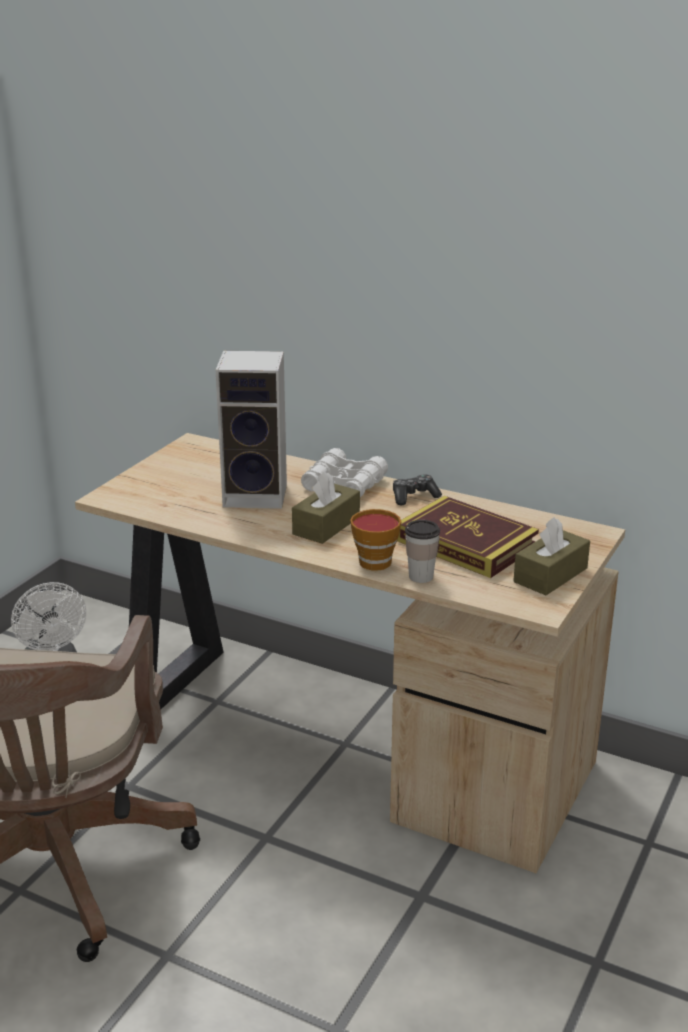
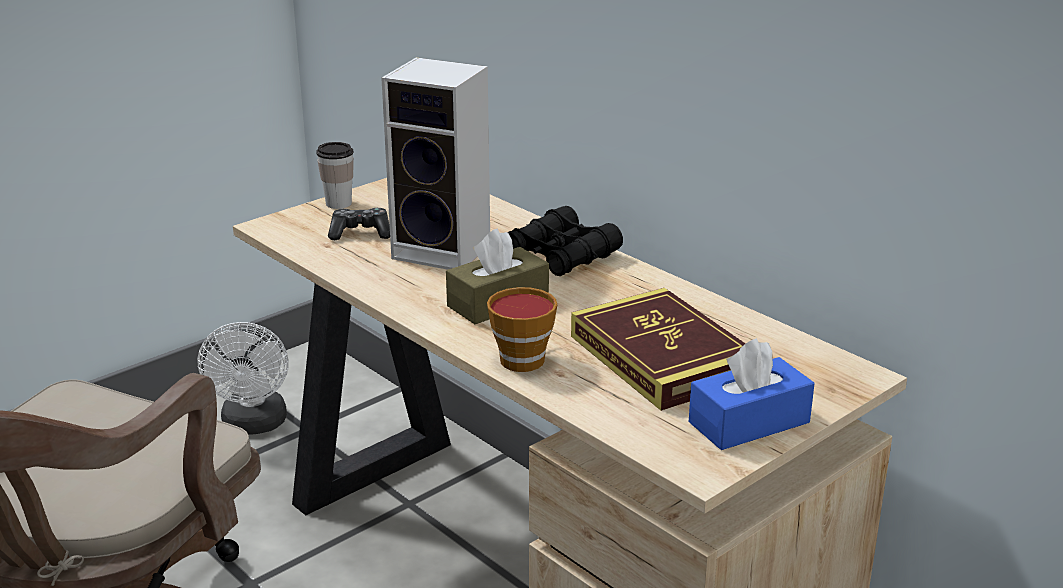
camera: 20 degrees right, 0 degrees up
(344, 484) = (562, 254): white binoculars -> black binoculars
(414, 496) = (639, 284): game controller -> game controller (360, 233)
(421, 576) = (567, 390): cup -> cup (338, 203)
(550, 575) = (749, 422): brown tissue box -> blue tissue box

